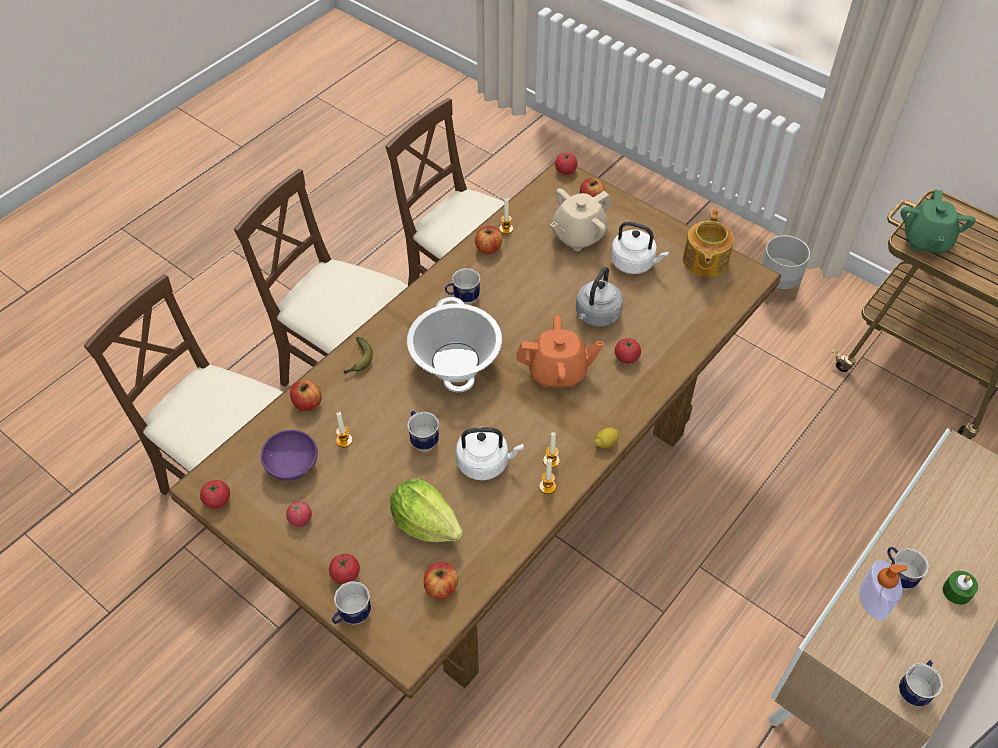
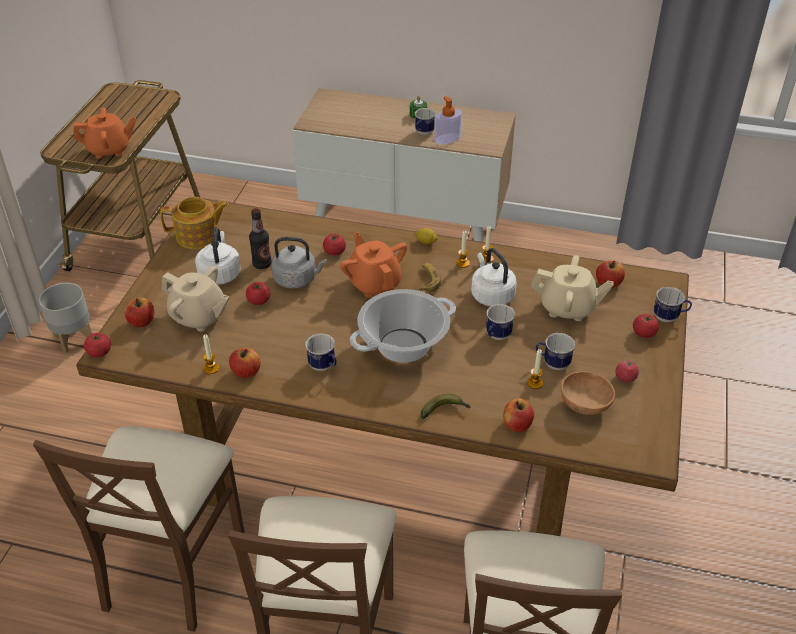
camera: 115 degrees left, 10 degrees down
(217, 500) = (656, 439): tomato -> tomato (259, 301)
(292, 467) = (586, 405): purple bowl -> brown bowl
(425, 523) = (568, 308): lettuce -> beige teapot
(539, 418) = (428, 280): none -> banana
(634, 296) = (262, 264): none -> bottle
(914, 689) = (492, 120): mug -> mug (552, 363)
(926, 241) = (109, 150): green teapot -> orange teapot

